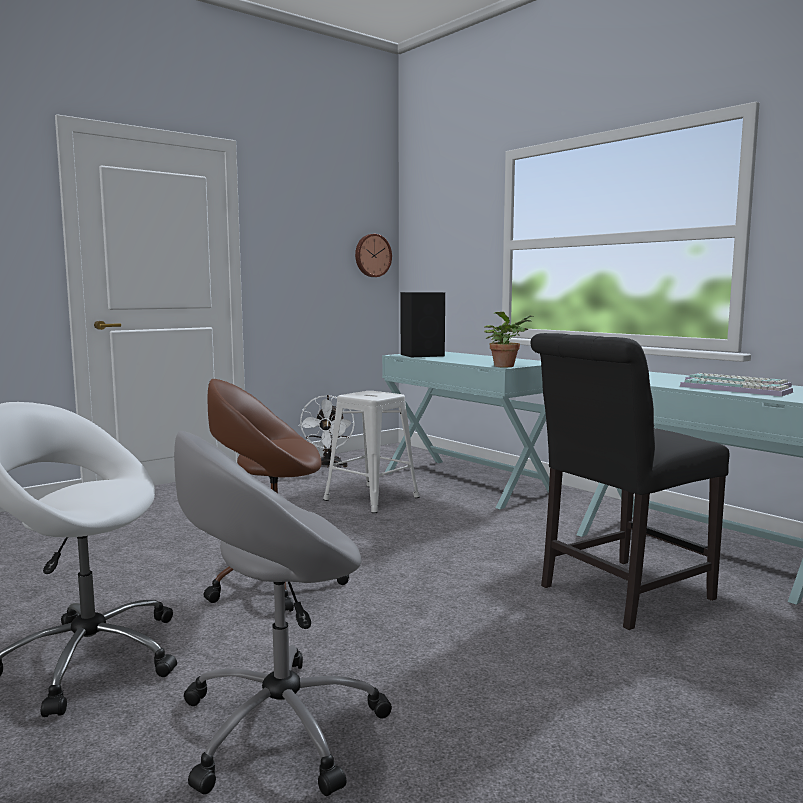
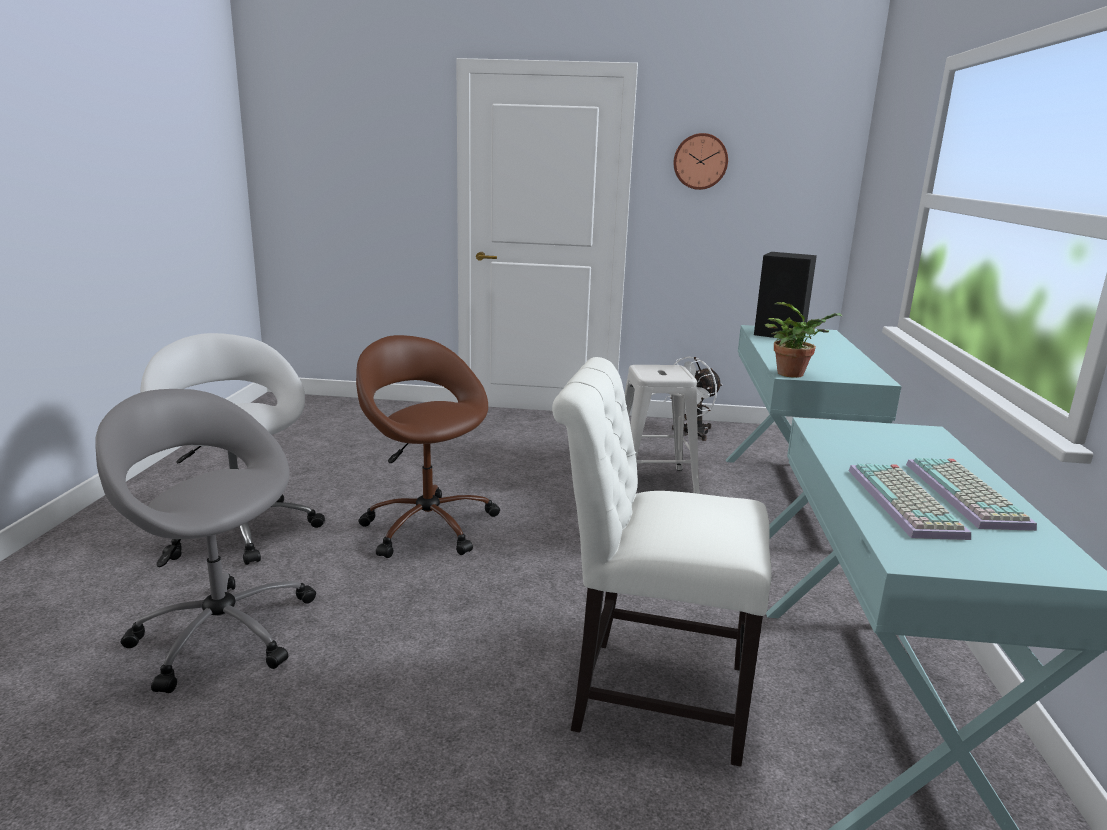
camera: 45 degrees right, 10 degrees up
(372, 255) = (813, 193): wall clock -> wall clock (700, 161)
(617, 595) = (648, 694): black chair -> white chair

